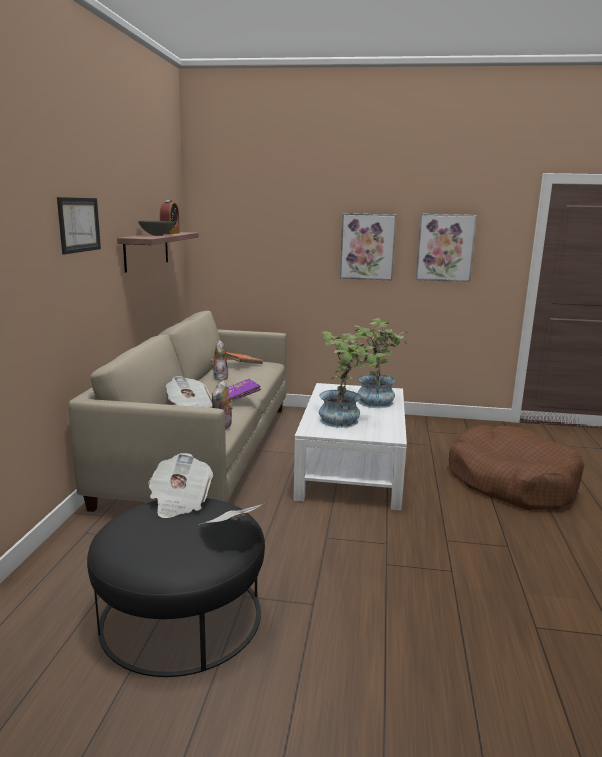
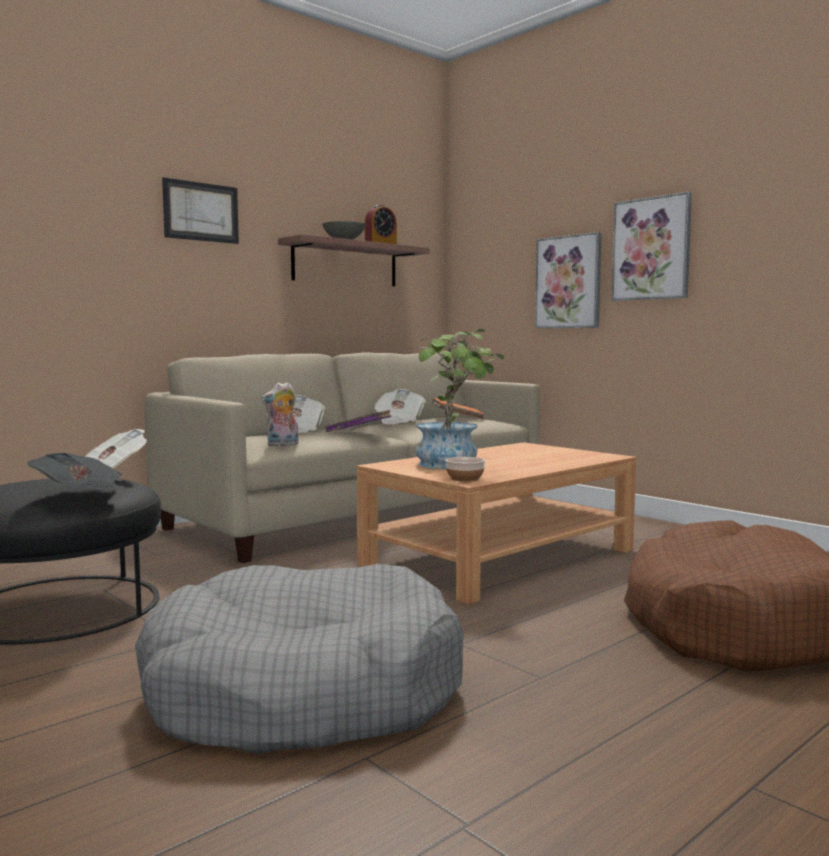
camera: 40 degrees right, 10 degrees down
(219, 377) = (398, 421): plush toy -> newspaper
(351, 467) = (500, 557): white coffee table -> brown coffee table
(376, 400) = (556, 459): potted plant -> none
(385, 435) = (464, 479): none -> bowl
(445, 247) = (771, 235): picture -> picture (568, 282)
(446, 605) = (303, 692): none -> grey dog bed

